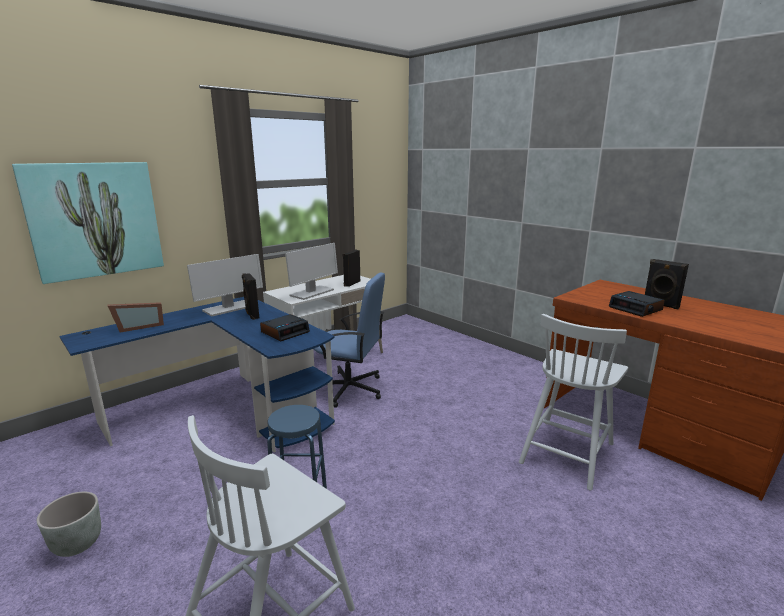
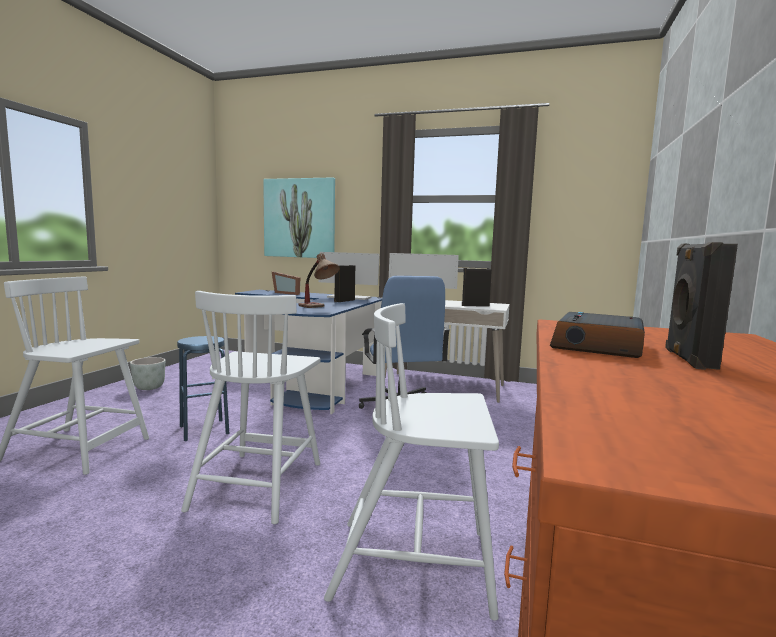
camera: 60 degrees right, 10 degrees down
(285, 332) = (318, 307): alarm clock -> table lamp
(444, 491) = (258, 484): none -> white chair

